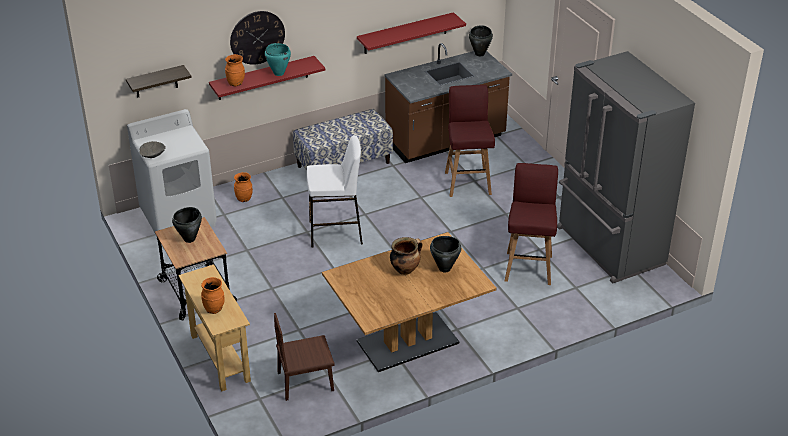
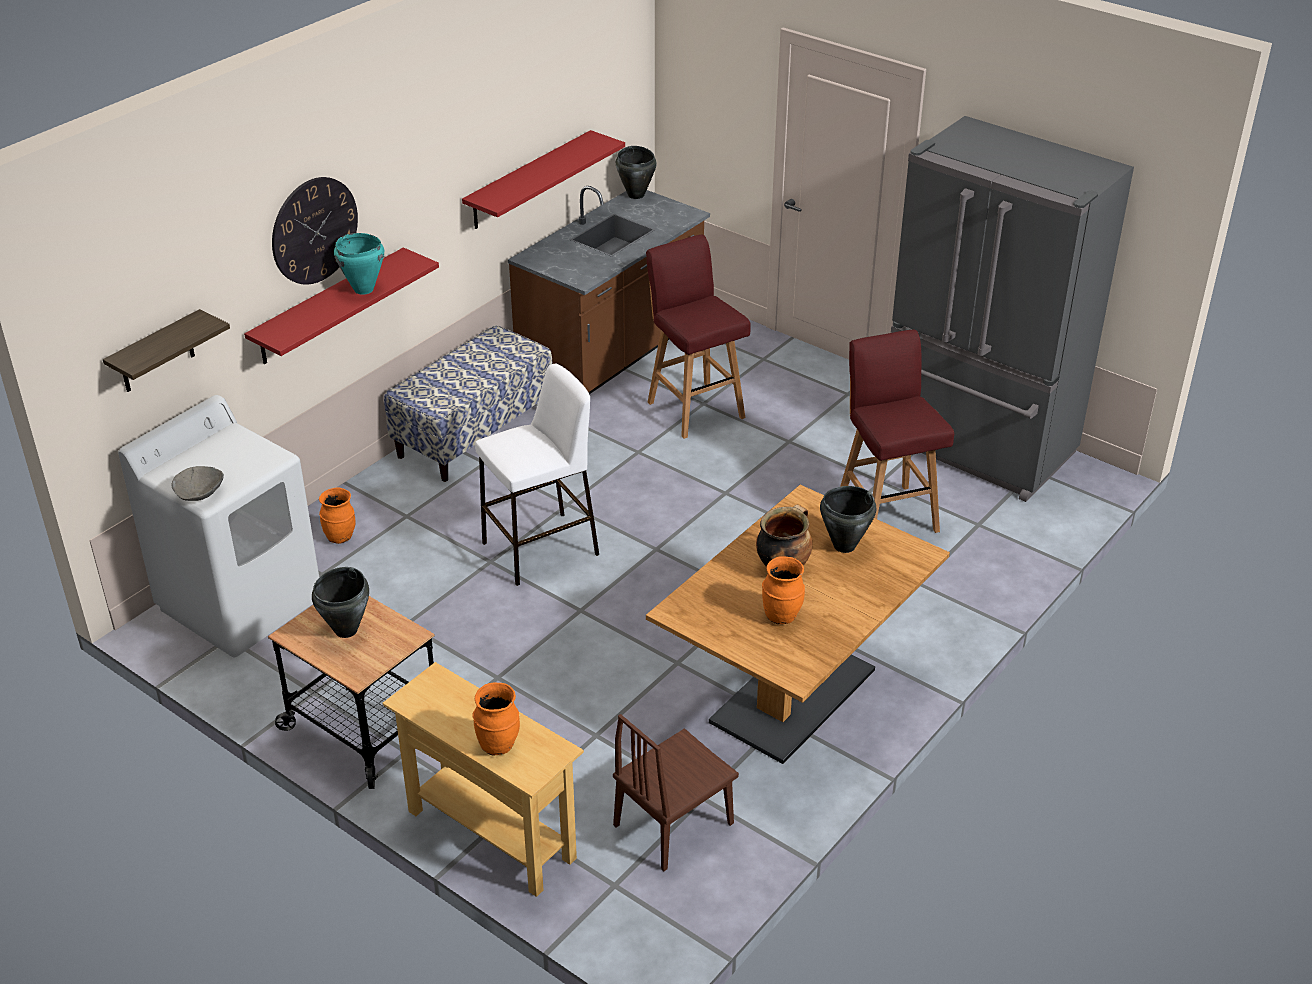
camera: 25 degrees left, 0 degrees up
(236, 83) = (298, 324): orange vase -> orange vase (781, 615)

